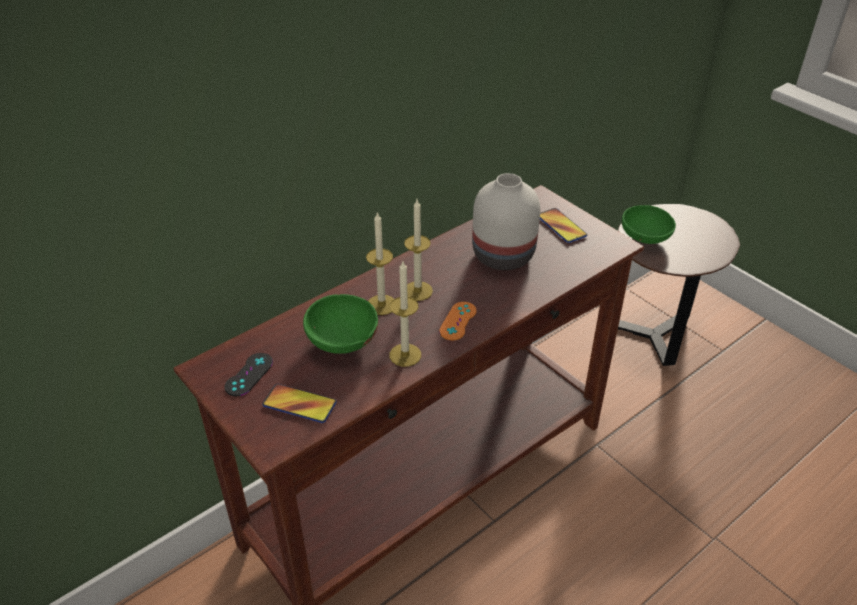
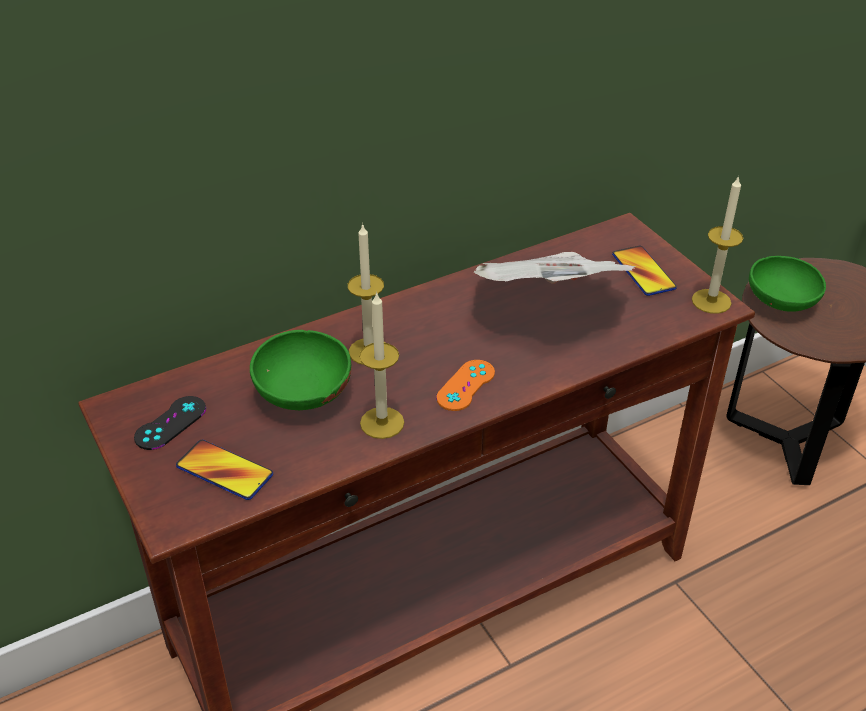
camera: 10 degrees right, 0 degrees up
(417, 291) = (422, 338): candle -> candle (711, 301)
(502, 255) = (550, 302): white vase -> newspaper

